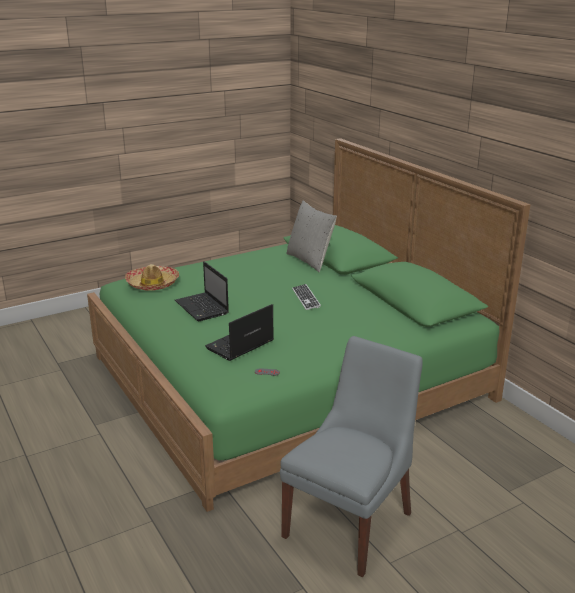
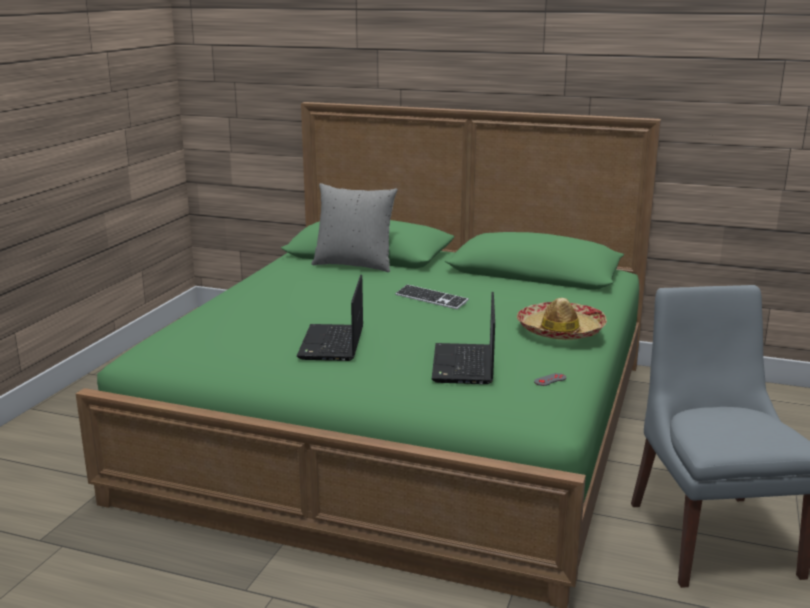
camera: 40 degrees left, 5 degrees down
(153, 284) = (201, 341): hat -> hat (560, 330)
(202, 308) = (332, 344): laptop -> laptop turned 75 degrees clockwise

